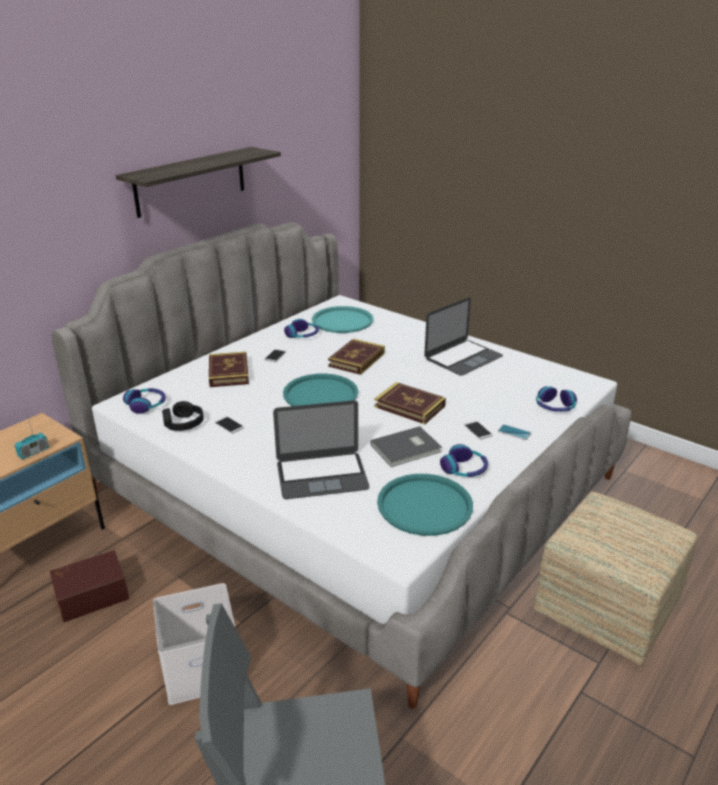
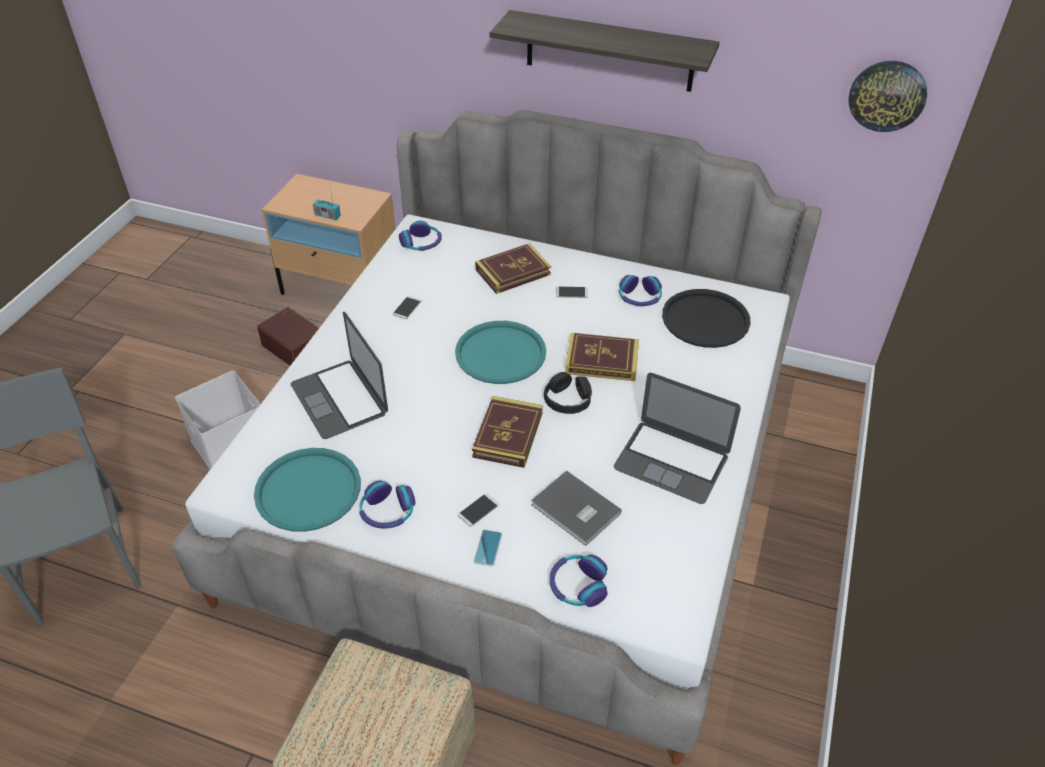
camera: 70 degrees right, 15 degrees up
(183, 423) = (398, 278): black headphones -> black headphones (567, 400)
(330, 148) = (887, 95): none -> wall clock
(342, 320) = (705, 319): turquoise tray -> black tray
(407, 449) = (412, 453): grey book -> grey book (575, 511)

